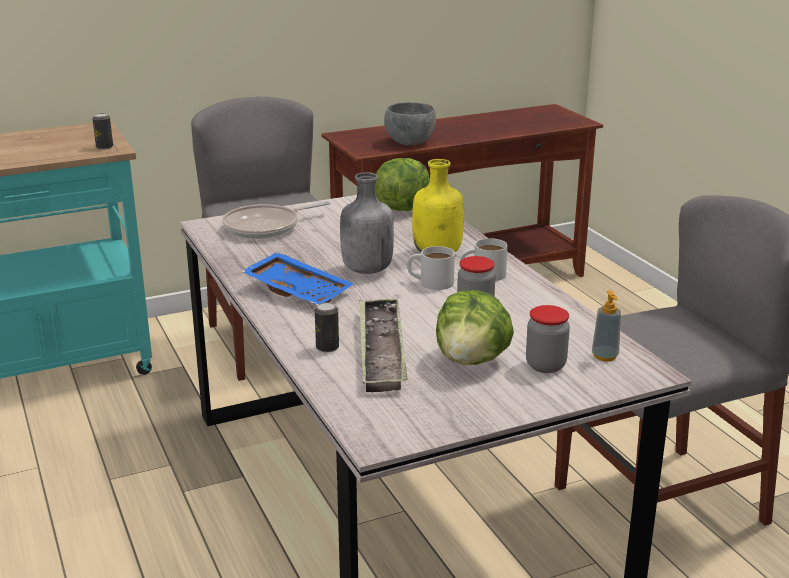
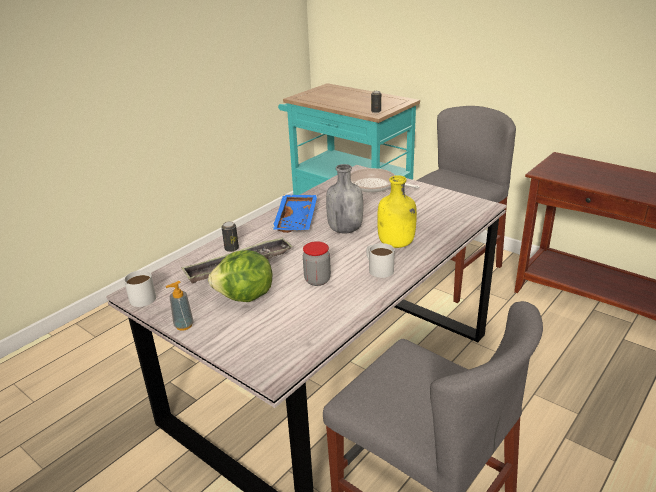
camera: 65 degrees right, 5 degrees up
(402, 207) = (459, 212): lettuce -> none
(409, 142) = (587, 179): grey bowl -> none
(430, 282) = (347, 254): white mug -> white mug (143, 296)
(545, 365) = (255, 326): jar -> none
(605, 356) = (286, 348): soap dispenser -> soap dispenser (184, 325)

